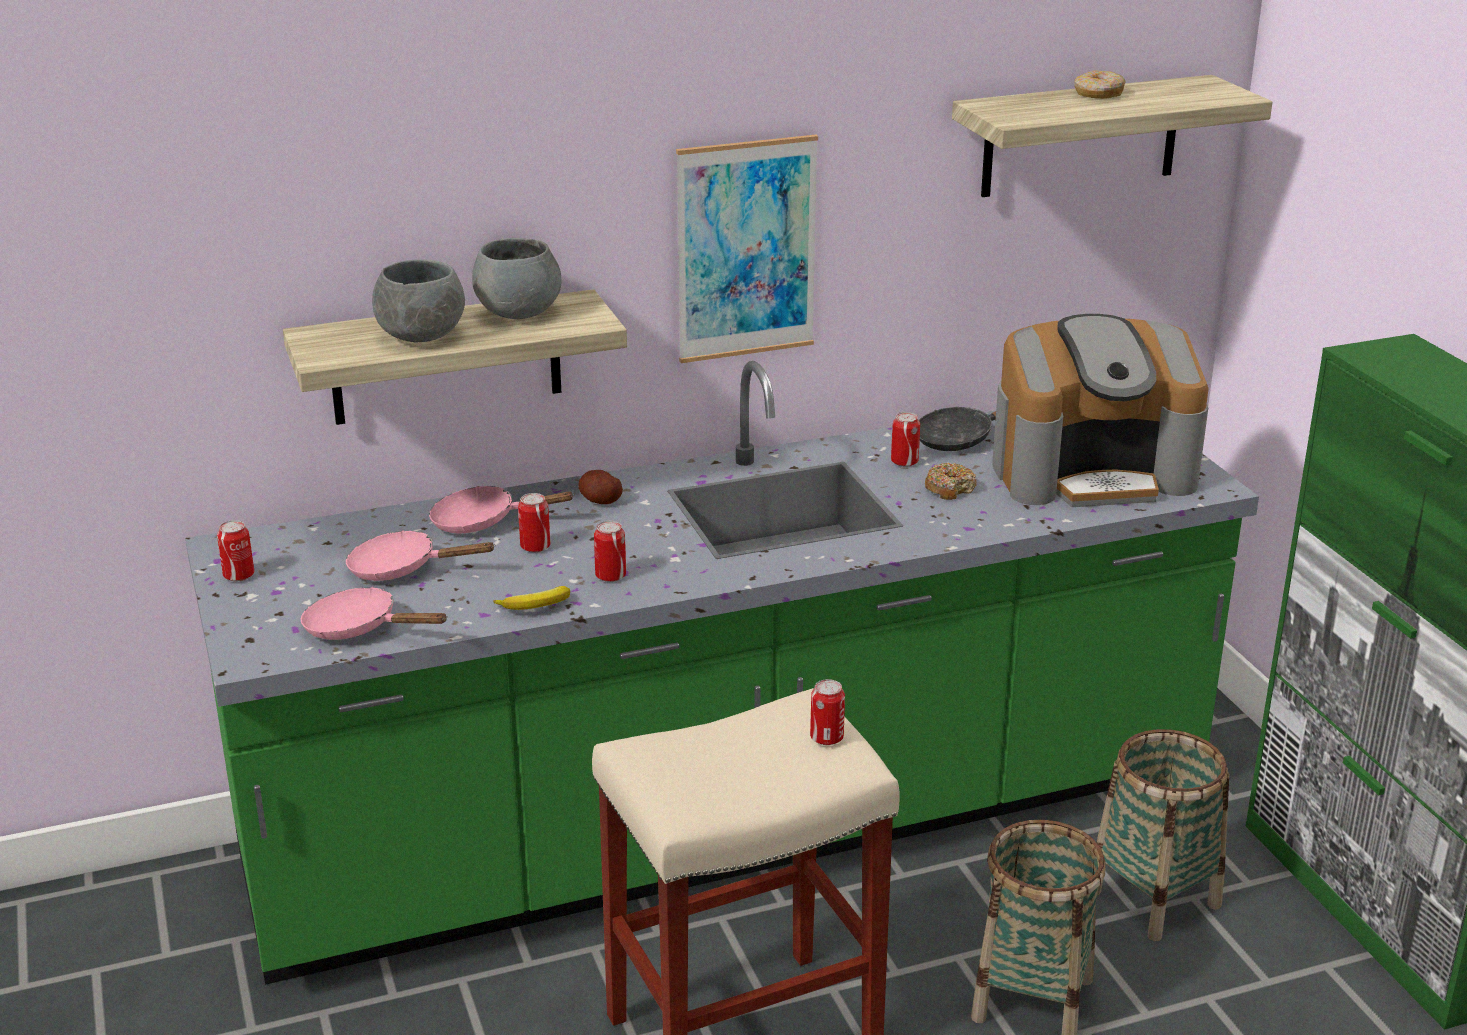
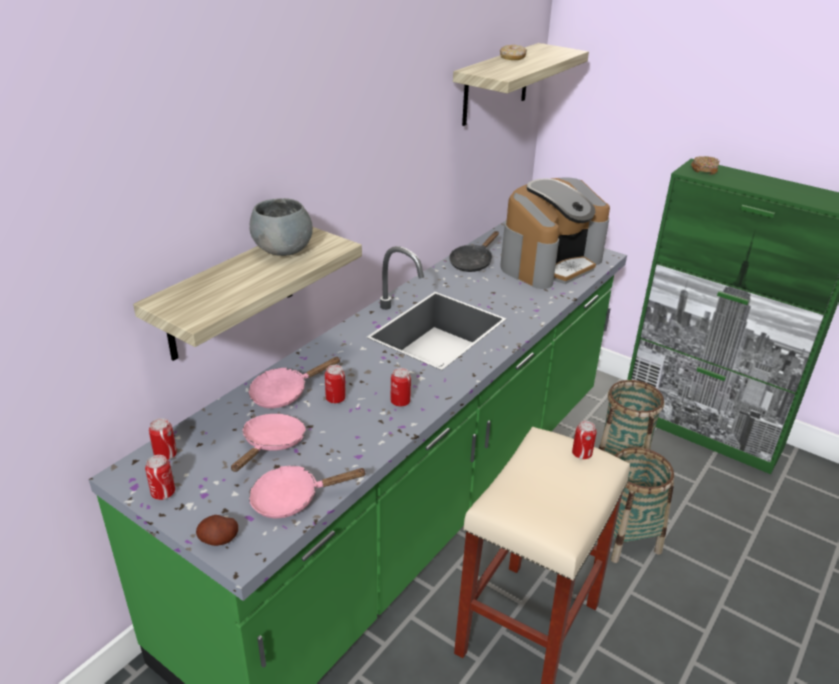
camera: 35 degrees left, 5 degrees up
(402, 568) = (271, 444): pink frying pan -> pink frying pan turned 135 degrees clockwise
(420, 336) = (242, 283): grey bowl -> none
(536, 607) = (382, 438): banana -> none
(600, 501) = (337, 356): potato -> potato (218, 539)
(746, 249) = (372, 179): picture -> none
(904, 462) = (463, 283): can -> can (165, 455)
(949, 489) = (502, 291): donut -> donut (704, 170)

